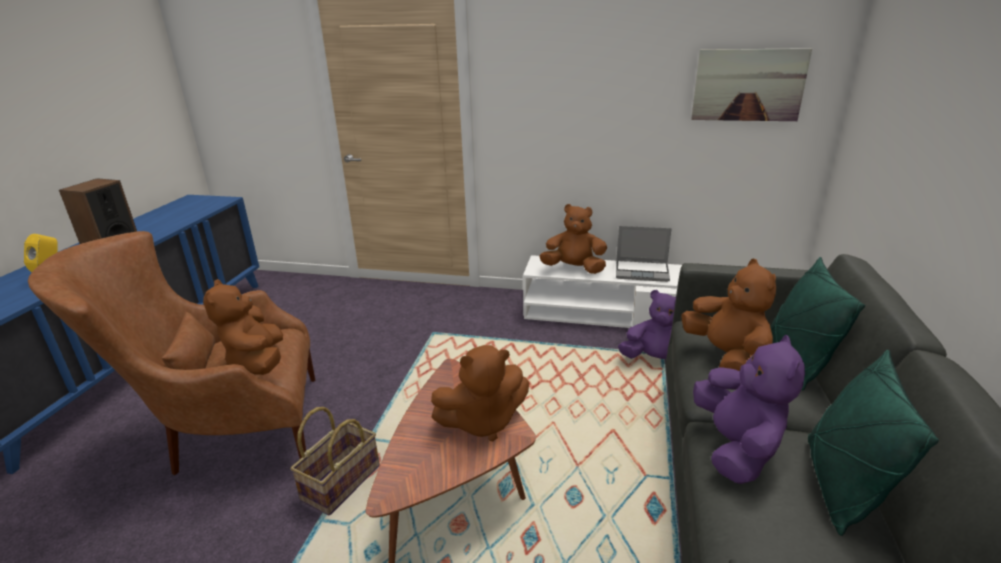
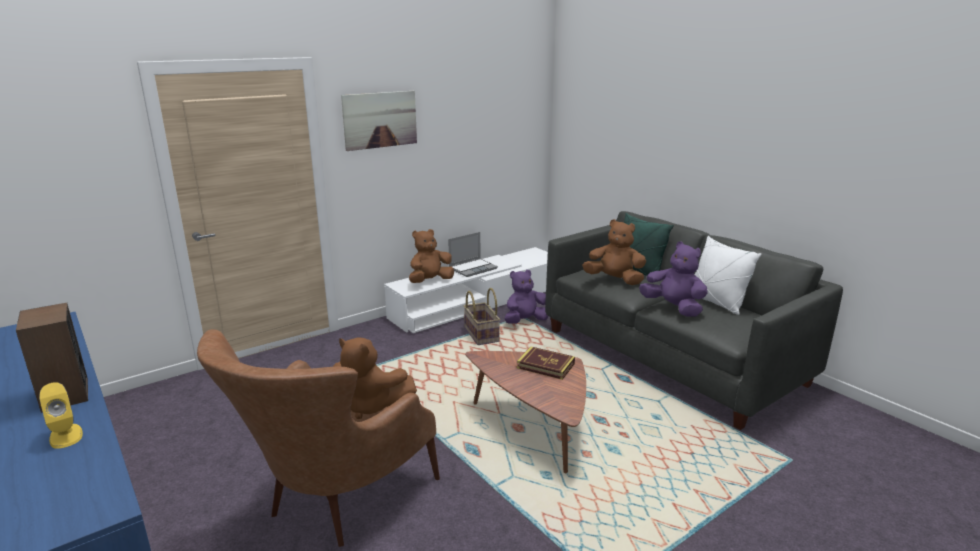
camera: 50 degrees left, 5 degrees down
(340, 482) = (468, 467): basket -> basket (480, 335)
(483, 422) = (545, 366): brown plush toy -> book
(748, 85) = (505, 125): picture -> picture (380, 120)
(841, 486) = (716, 303): green pillow -> white pillow

